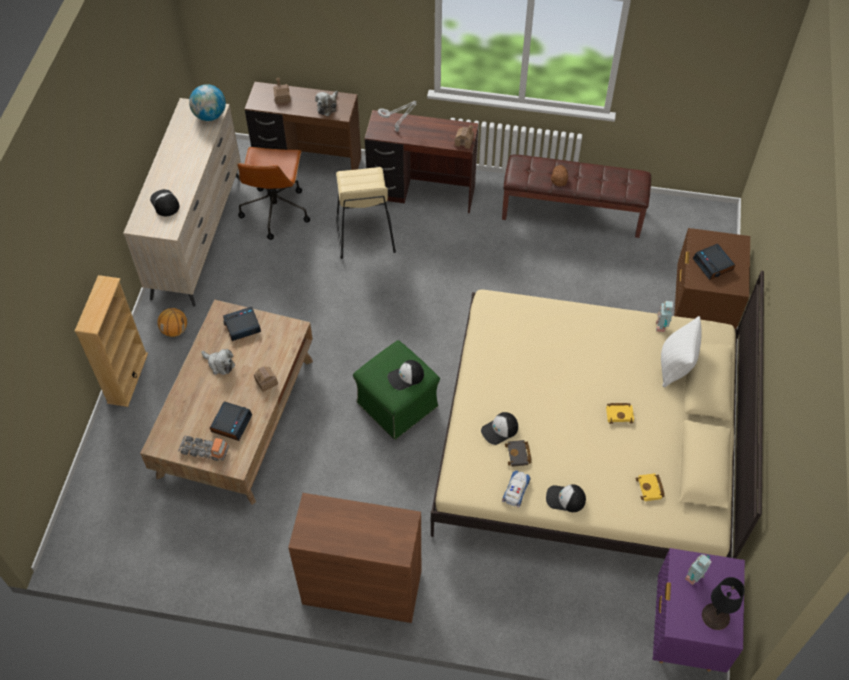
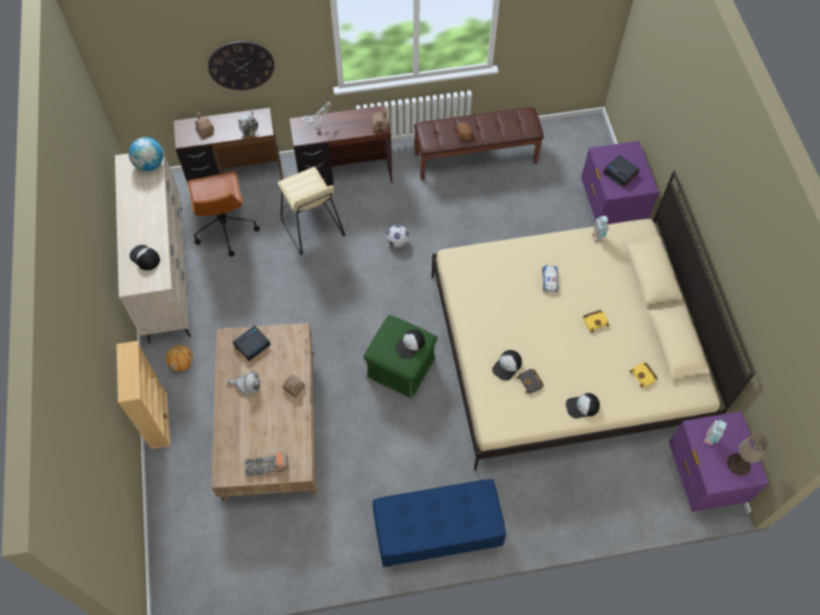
camera: 20 degrees left, 5 degrees up
(231, 423) = (279, 434): alarm clock -> none
(332, 38) = (241, 65): none -> wall clock
(362, 587) = (437, 533): brown cabinet -> blue bench
(449, 275) = (398, 242): none -> football
(516, 490) = (541, 412): toy car -> toy car (549, 280)
(675, 366) = (621, 267): white pillow -> none
(700, 312) = (609, 212): brown nightstand -> purple nightstand
(715, 616) = (738, 464): black table lamp -> beige table lamp

